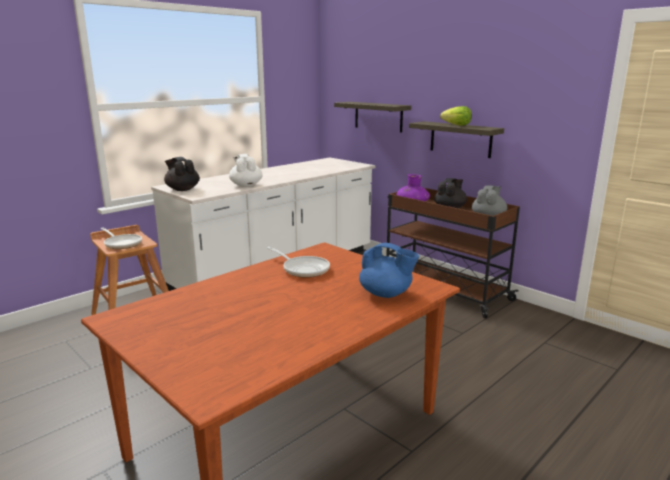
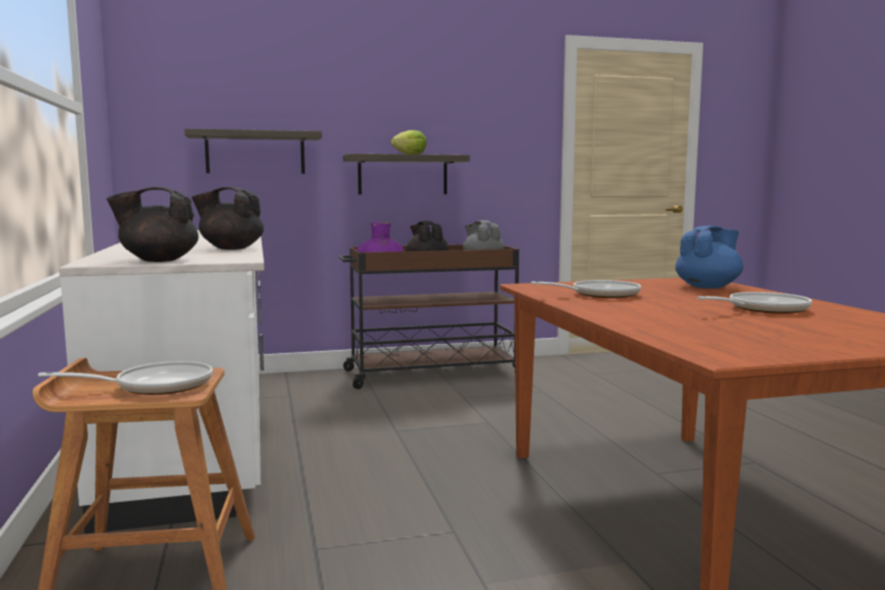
camera: 60 degrees left, 10 degrees down
(246, 185) = (231, 248): white teapot -> black teapot
(286, 318) = (762, 309): none -> frying pan

